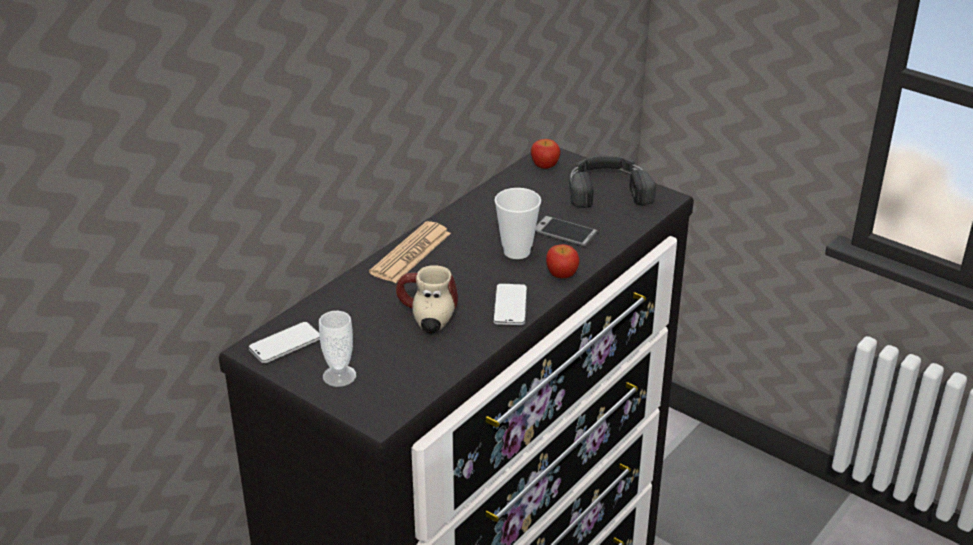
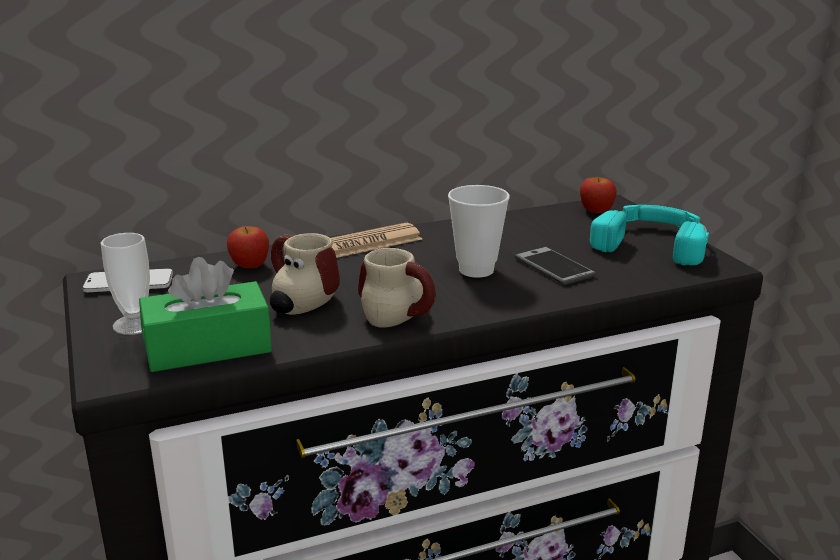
camera: 30 degrees right, 10 degrees down
(413, 376) = (208, 348): none -> green tissue box
(510, 306) = (405, 315): phone -> mug
(561, 275) = (504, 302): apple -> apple (249, 265)
(607, 188) = (652, 242): black headphones -> turquoise headphones

